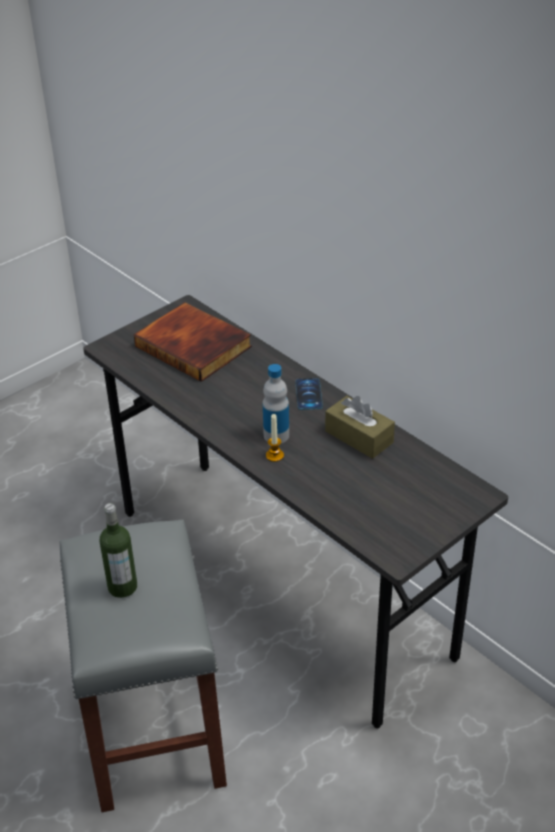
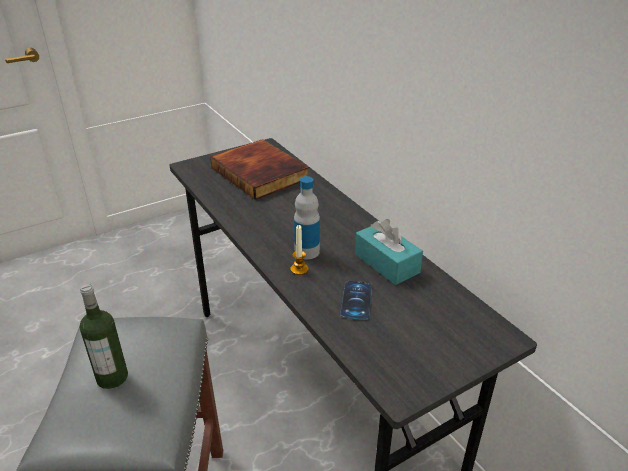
camera: 10 degrees right, 5 degrees down
(308, 394) = (348, 221): phone -> phone (356, 300)
(359, 437) = (386, 263): brown tissue box -> turquoise tissue box

